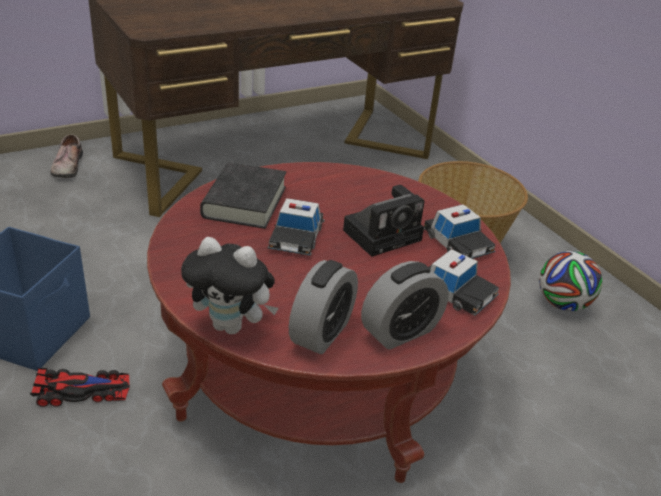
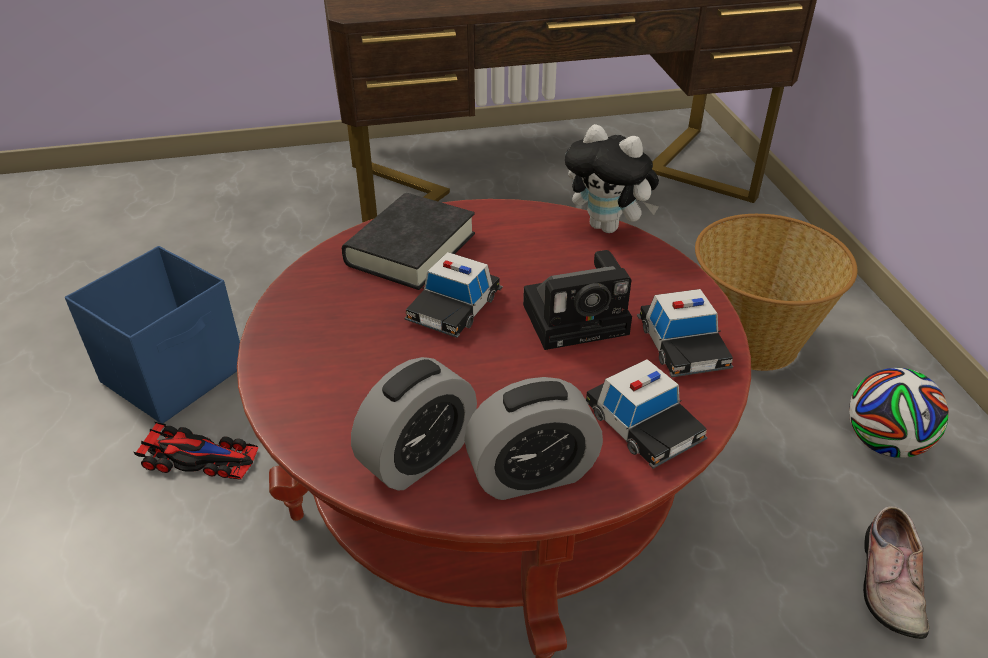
camera: 20 degrees right, 5 degrees up
(66, 166) = (296, 173): shoe -> shoe (887, 581)
(232, 326) = (304, 426): plush toy -> plush toy (608, 227)

